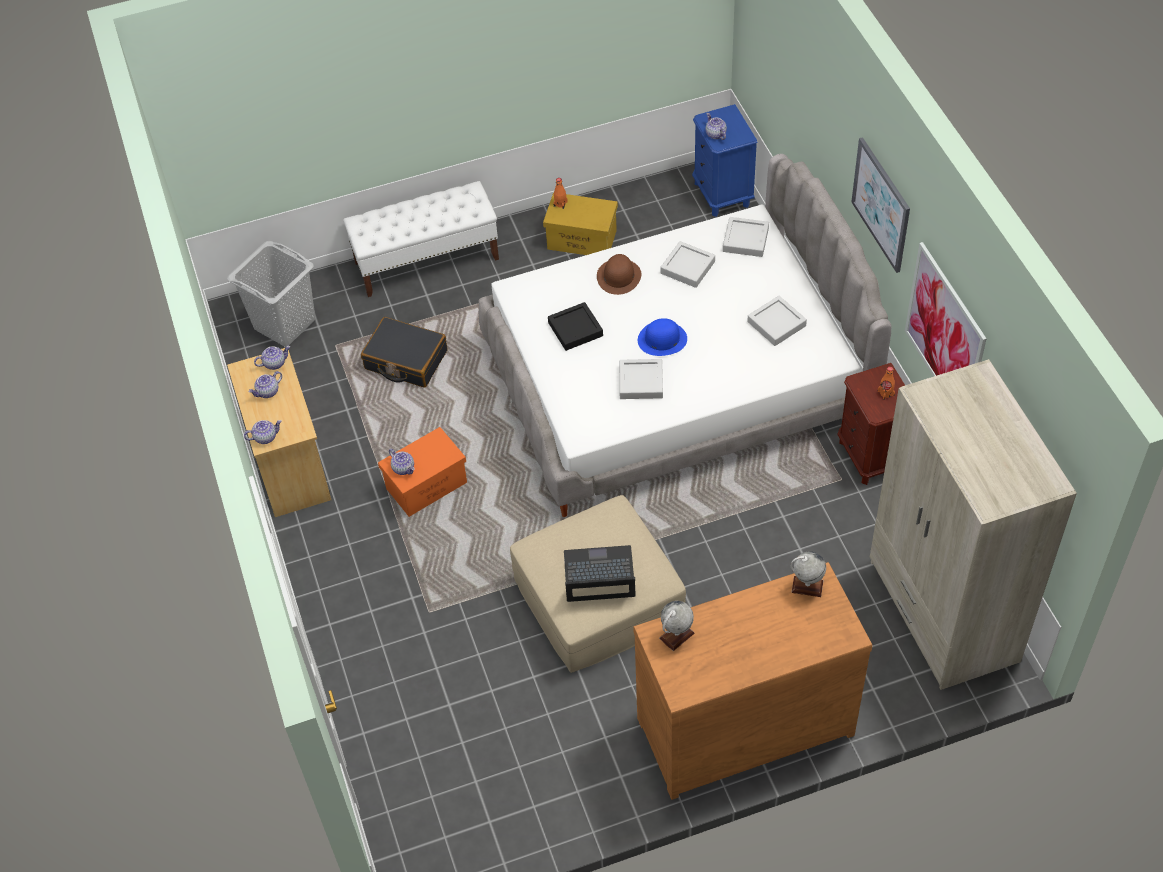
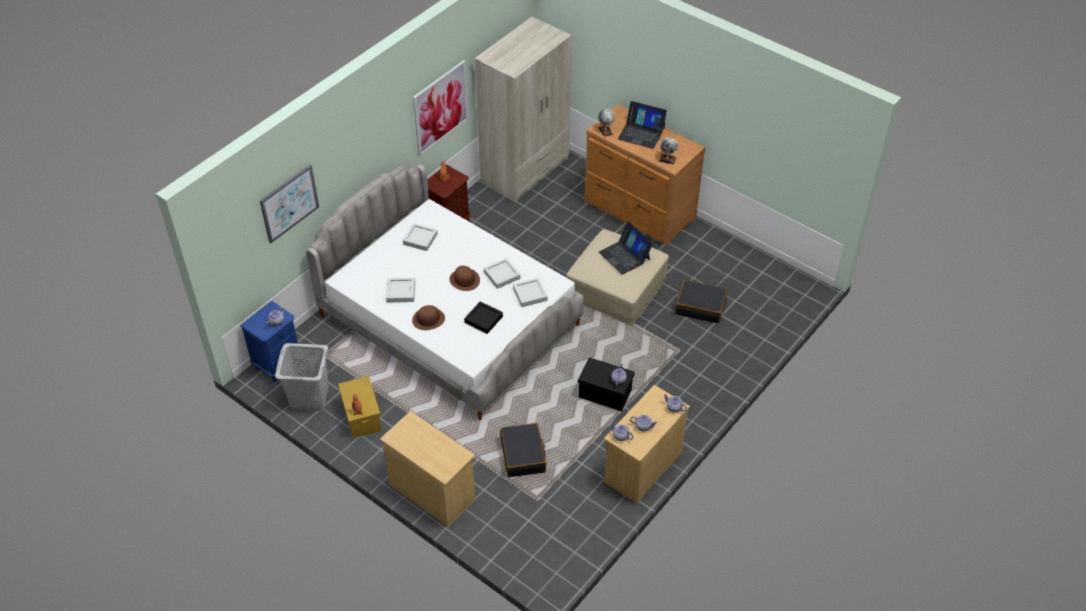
camera: 125 degrees left, 5 degrees down
(285, 323) = (539, 541): grey laundry basket -> grey laundry basket (309, 396)
(427, 260) = (431, 491): white bench -> beige dresser
(427, 485) = (604, 394): orange storage box -> black storage box
(485, 687) = (700, 306): none -> black suitcase
(662, 339) = (464, 280): blue hat -> brown hat
(745, 240) = (361, 276): grey tray -> grey tray (530, 294)
(768, 635) = (641, 133): none -> laptop
(881, 204) = (379, 135): picture -> picture (289, 203)

